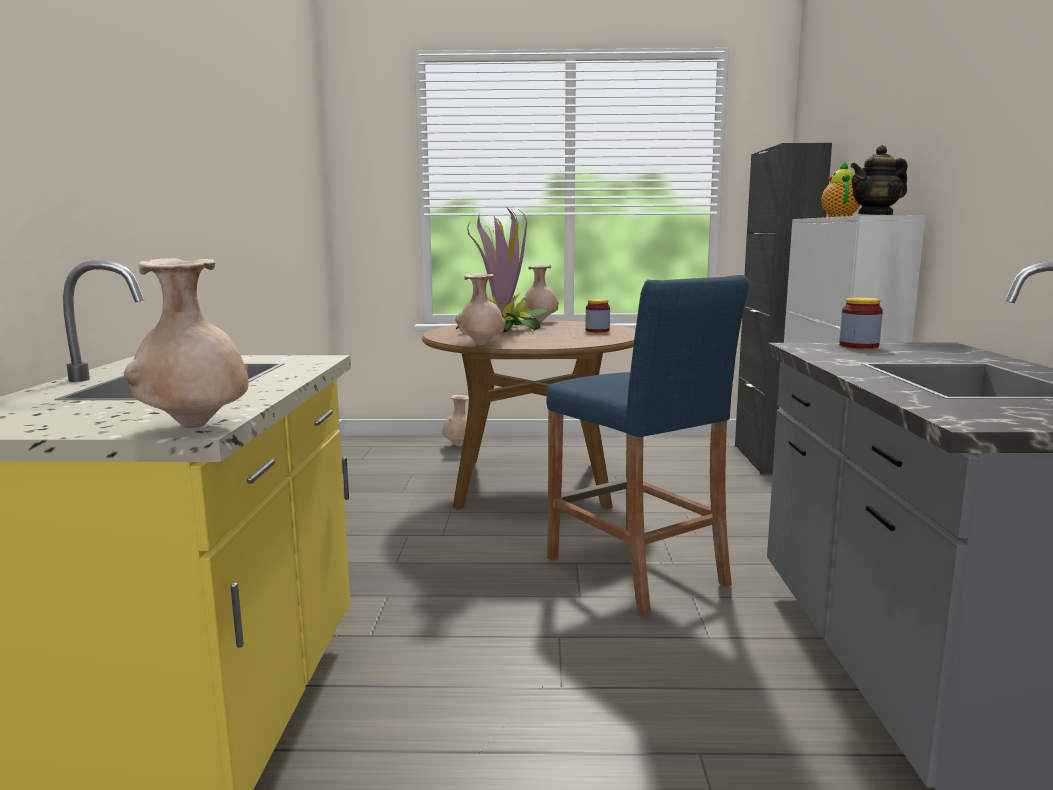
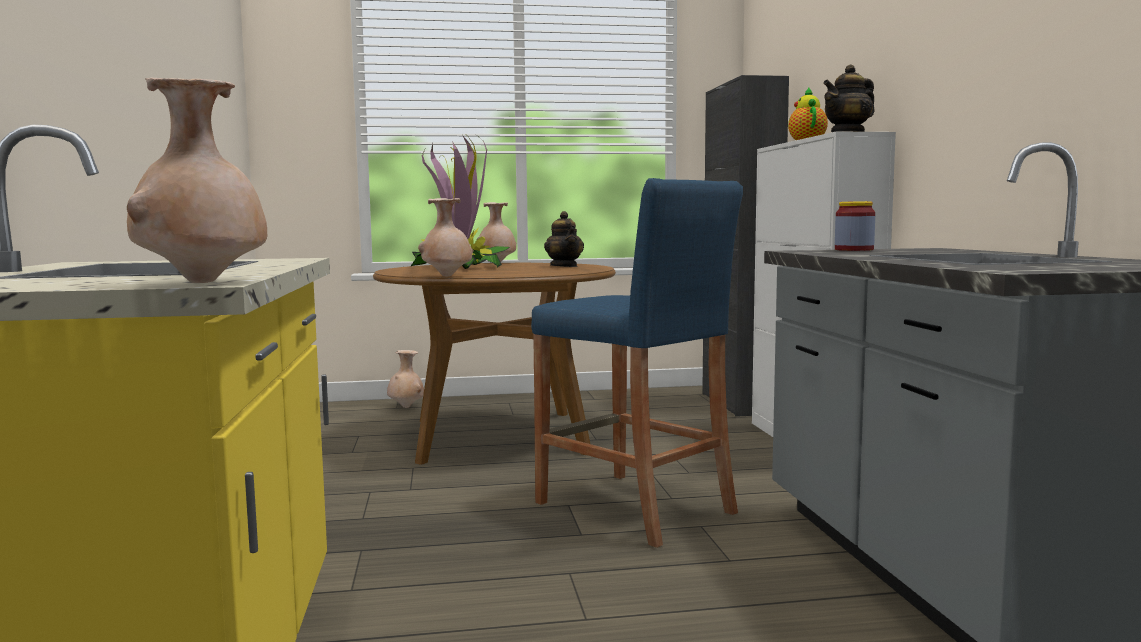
camera: 10 degrees left, 5 degrees down
(597, 330) = (564, 266): jar -> teapot

